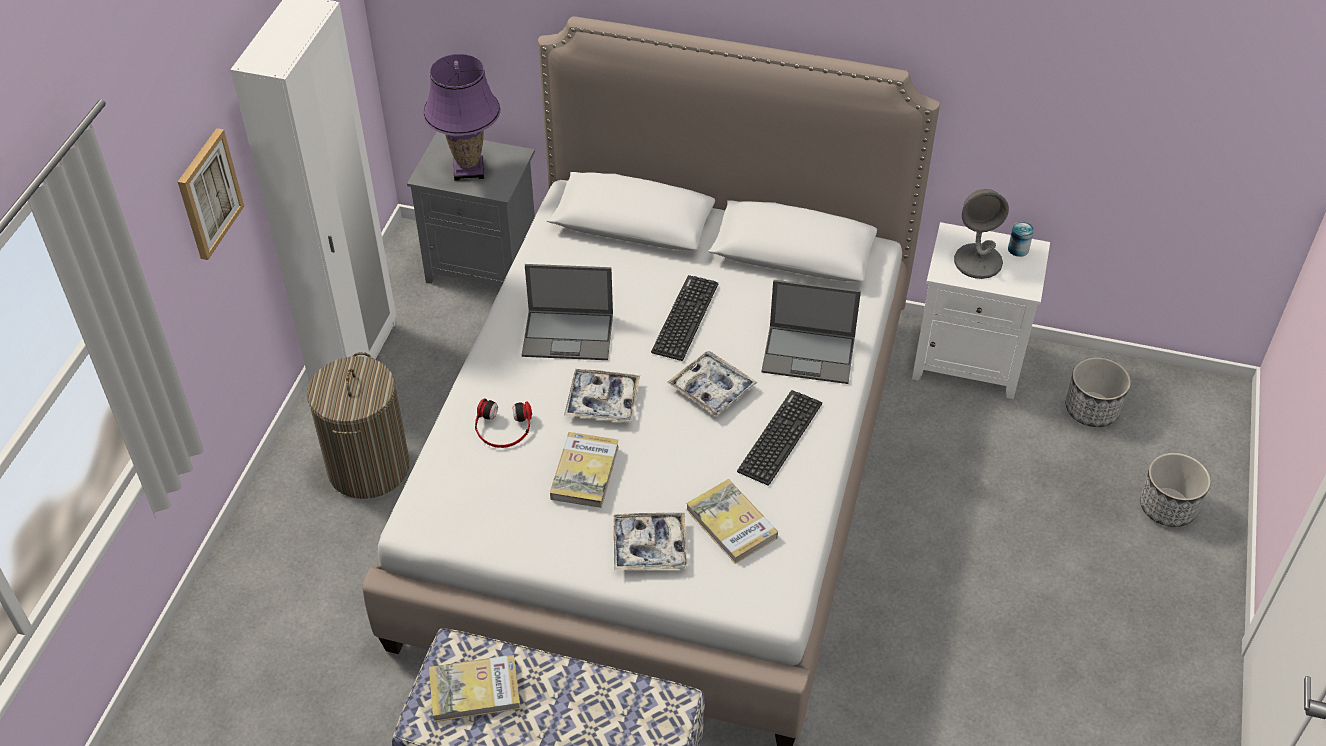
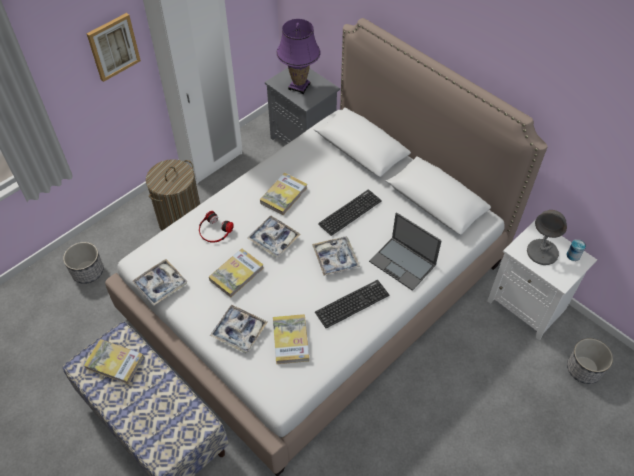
camera: 30 degrees right, 5 degrees up
(479, 540) = (160, 285): none -> tray
(569, 335) = (283, 195): laptop -> book
(1167, 507) = (591, 452): planter -> planter (88, 271)

